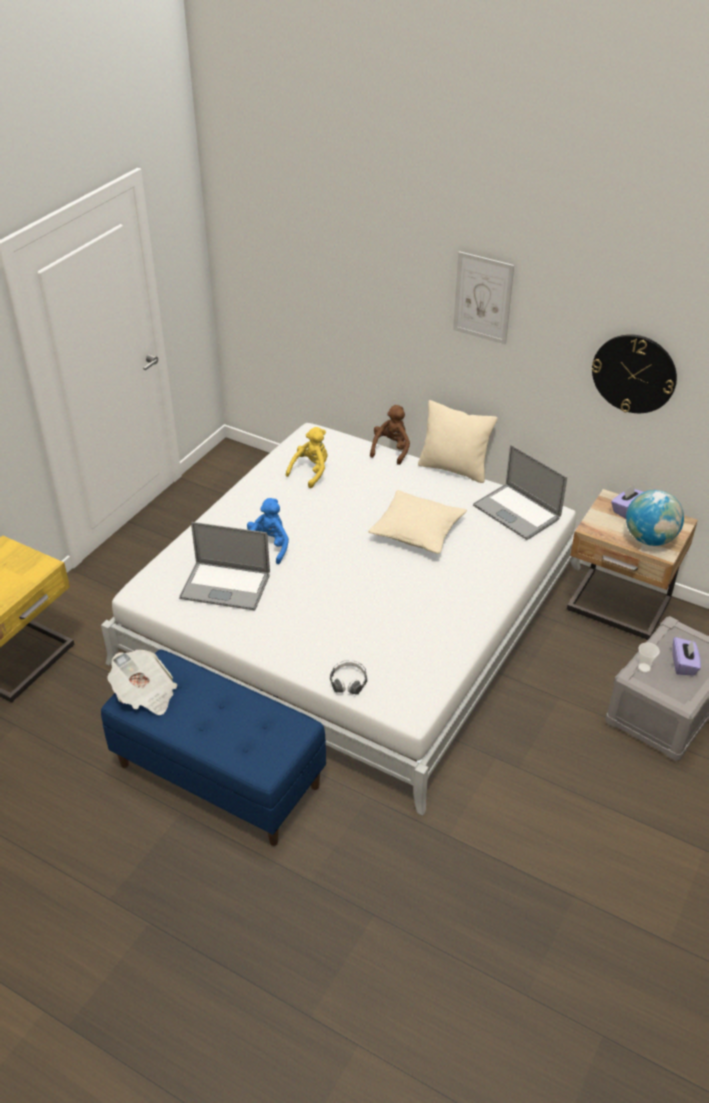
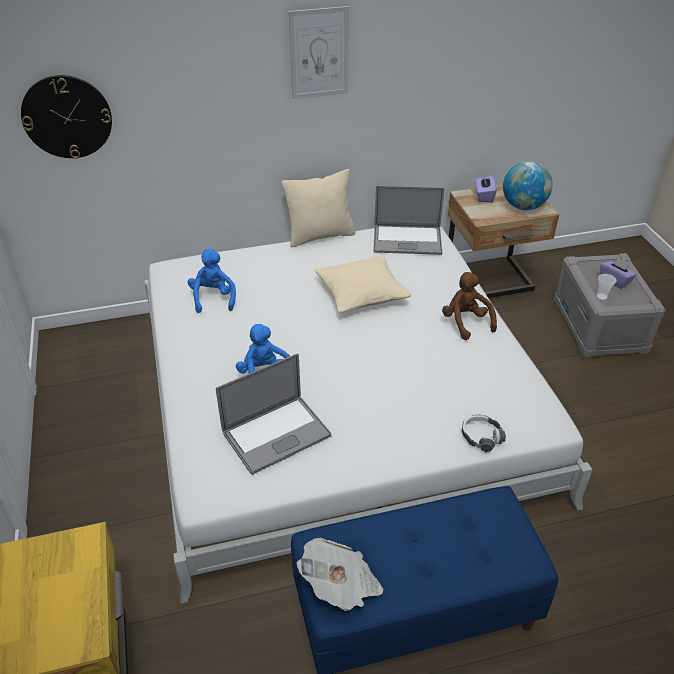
camera: 45 degrees left, 0 degrees up
(311, 472) = (213, 298): yellow plush toy -> blue plush toy
(391, 450) = (254, 247): brown plush toy -> brown plush toy (466, 322)
(634, 373) = (467, 73): wall clock -> wall clock (67, 117)

